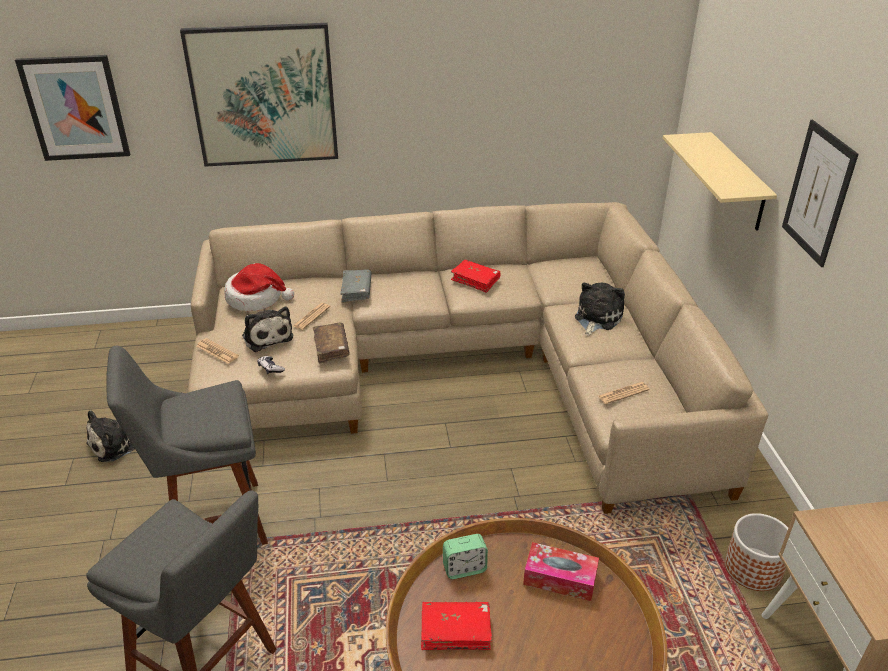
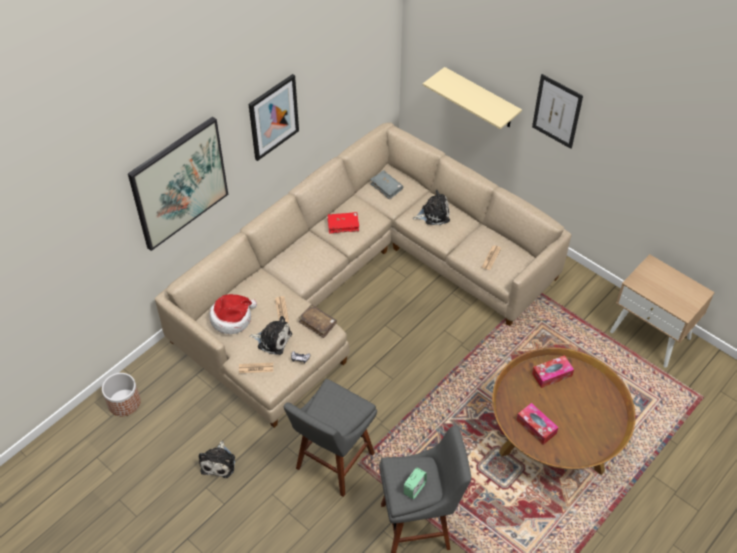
camera: 40 degrees left, 15 degrees up
(75, 108) = (65, 265): picture -> picture (273, 117)
(356, 290) = (283, 275): grey book -> grey book (386, 187)
(455, 631) = (536, 426): red book -> tissue box
(464, 568) = (512, 398): alarm clock -> alarm clock (414, 488)
(596, 318) = (433, 214): plush toy -> plush toy turned 90 degrees clockwise
(753, 569) = (591, 312): planter -> planter (124, 403)

